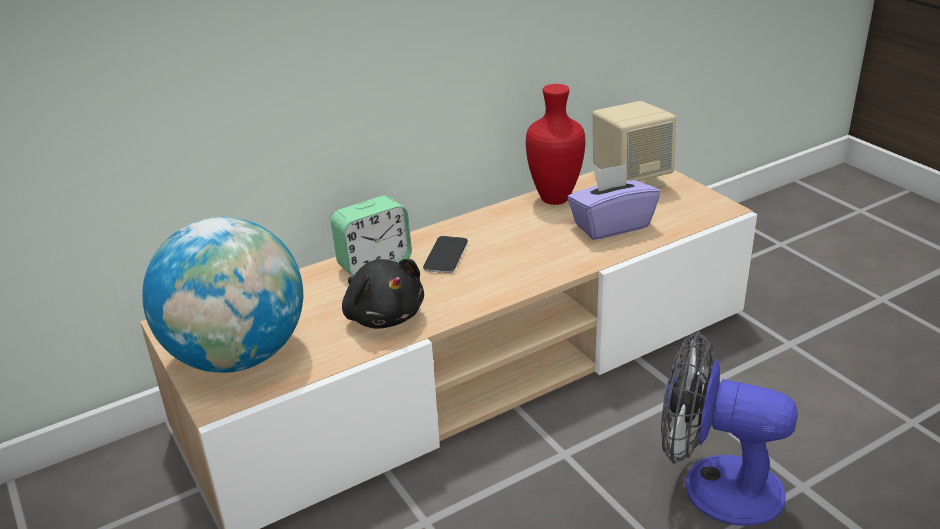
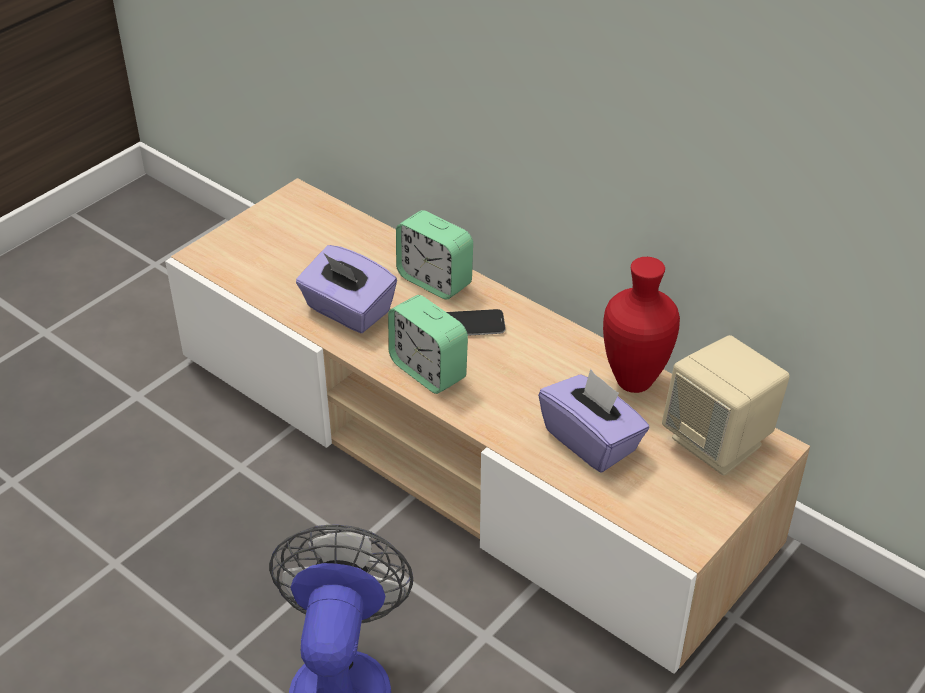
camera: 70 degrees right, 10 degrees up
(238, 356) = (262, 246): globe -> none
(383, 315) = (347, 311): black plush toy -> purple tissue box
(493, 284) = (428, 370): none -> alarm clock

